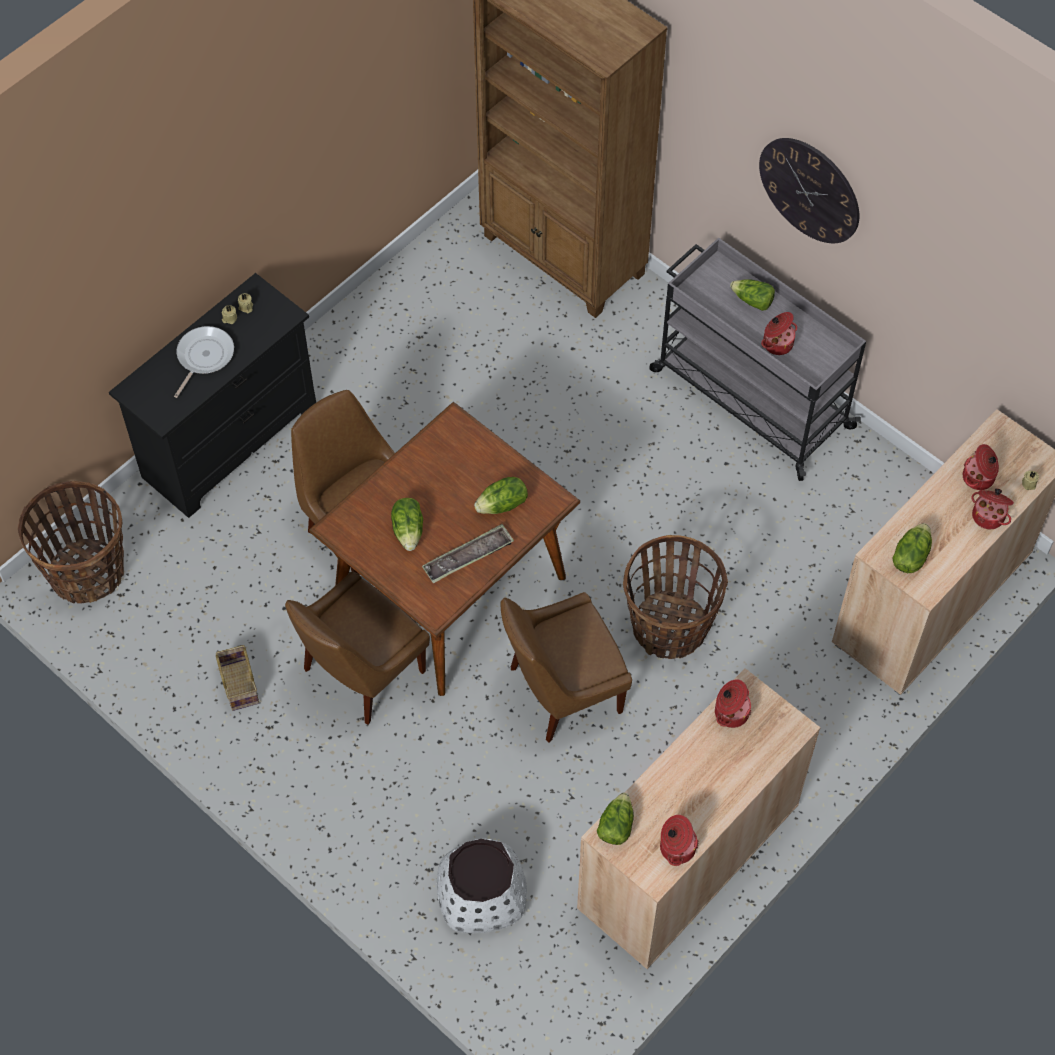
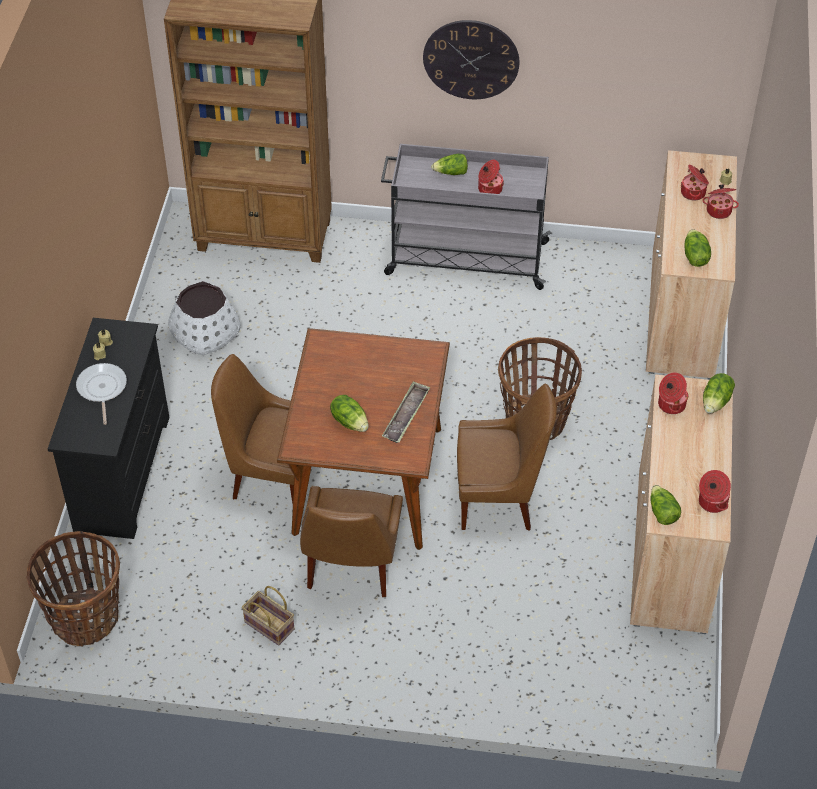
camera: 35 degrees left, 10 degrees down
(481, 893) = (558, 655): white planter -> white planter (205, 332)
(502, 505) = (400, 372): lettuce -> lettuce (716, 402)
(561, 691) = (499, 499): brown chair -> brown chair turned 120 degrees counterclockwise

